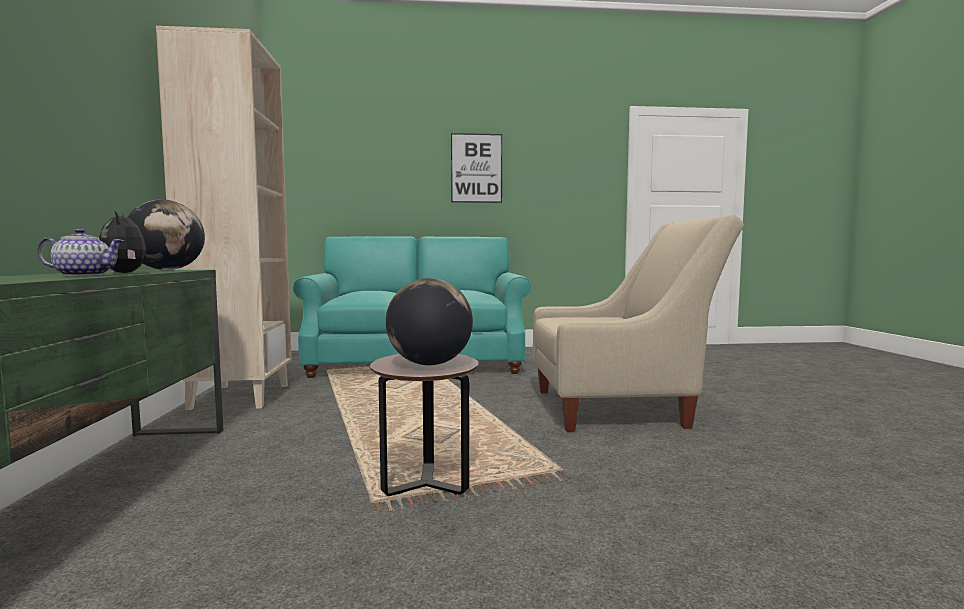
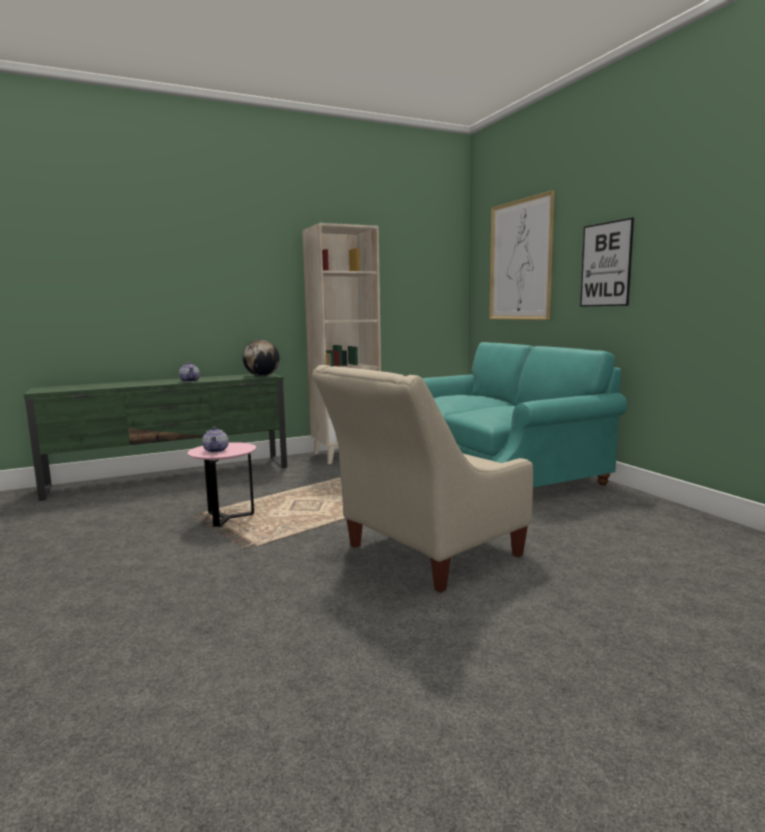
camera: 70 degrees right, 5 degrees up
(128, 273) = (217, 379): plush toy -> none
(363, 153) = (520, 260): none -> picture
(426, 485) = (227, 518): brown side table -> pink side table
(430, 364) = (216, 450): globe -> teapot
(620, 408) = (424, 554): beige armchair -> beige armchair turned 75 degrees clockwise

